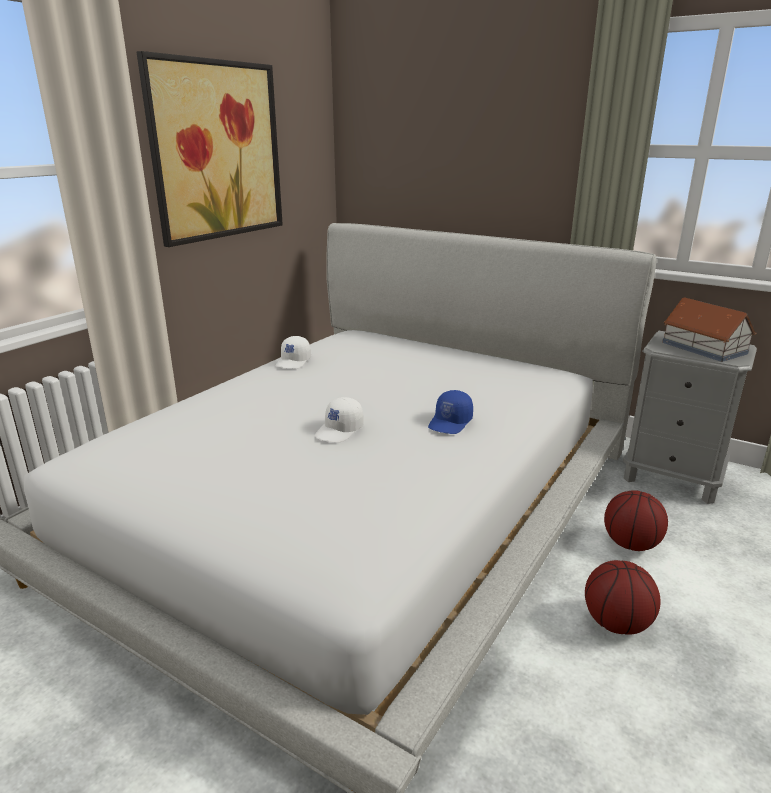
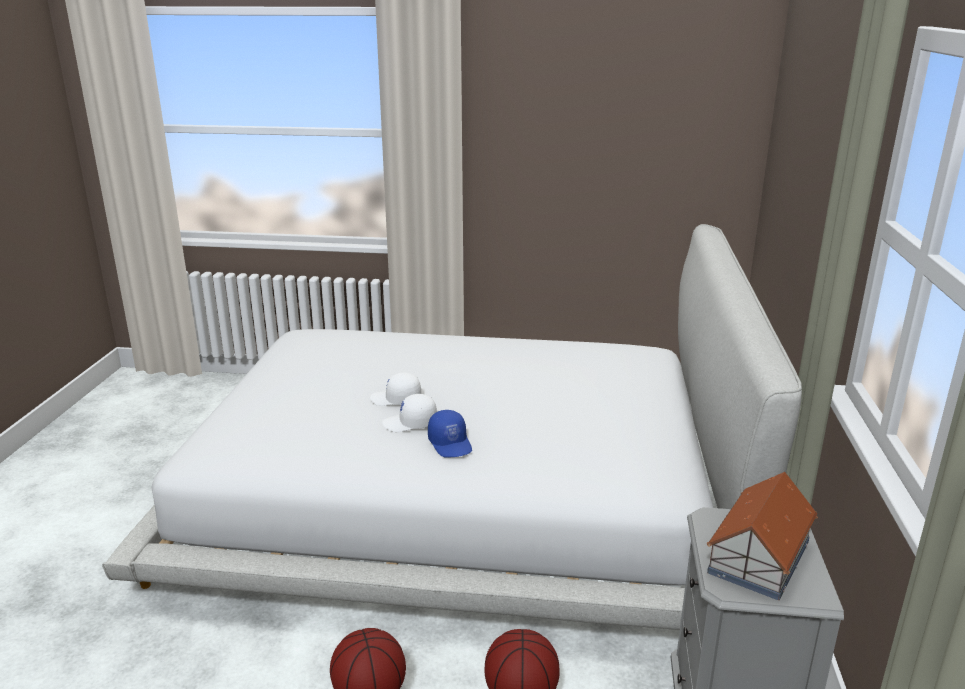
camera: 65 degrees right, 0 degrees up
(217, 151) = (566, 129): picture -> none
(293, 362) = (524, 346): white cap -> white cap (410, 423)
(451, 423) = (451, 444): blue cap -> blue cap turned 120 degrees counterclockwise

